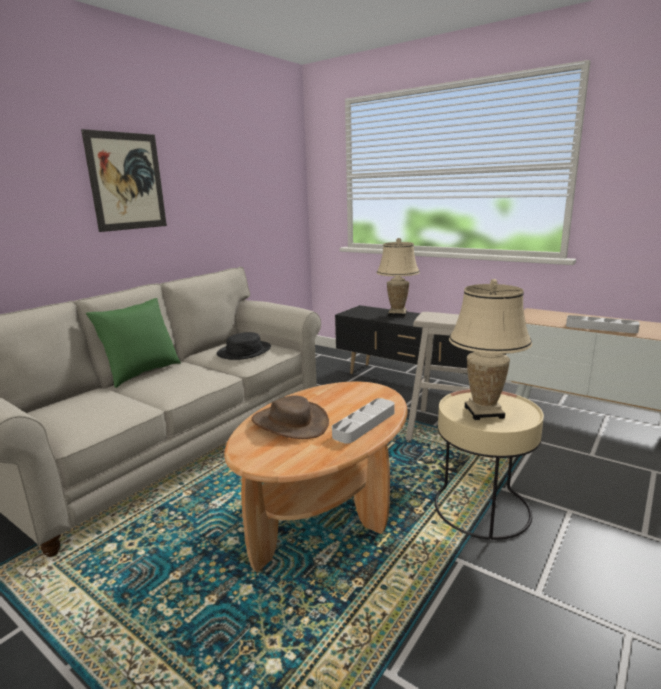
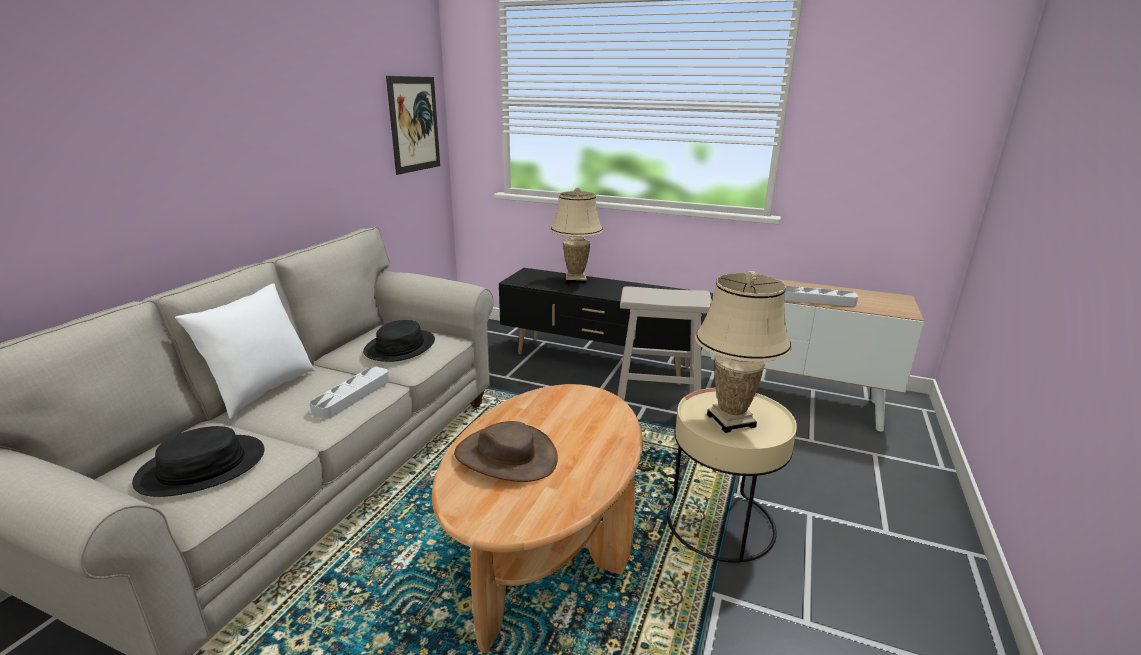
camera: 15 degrees left, 5 degrees up
(85, 411) = (202, 467): none -> black hat
(127, 181) = (210, 113): picture -> picture (414, 124)
(142, 373) = (262, 391): green pillow -> white pillow
(364, 424) = (599, 449): grey tray -> grey tray (352, 396)

